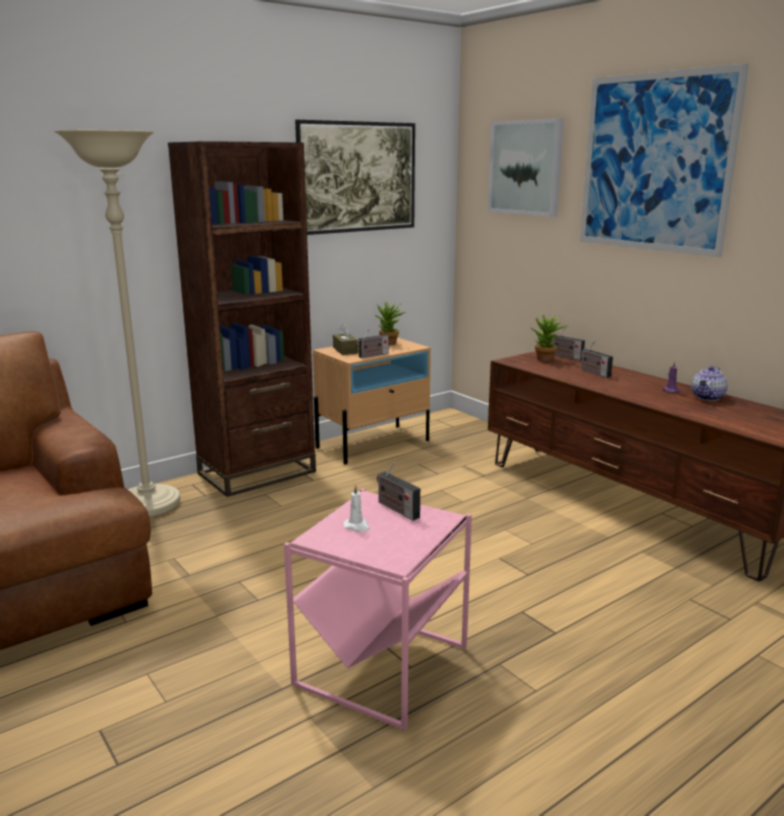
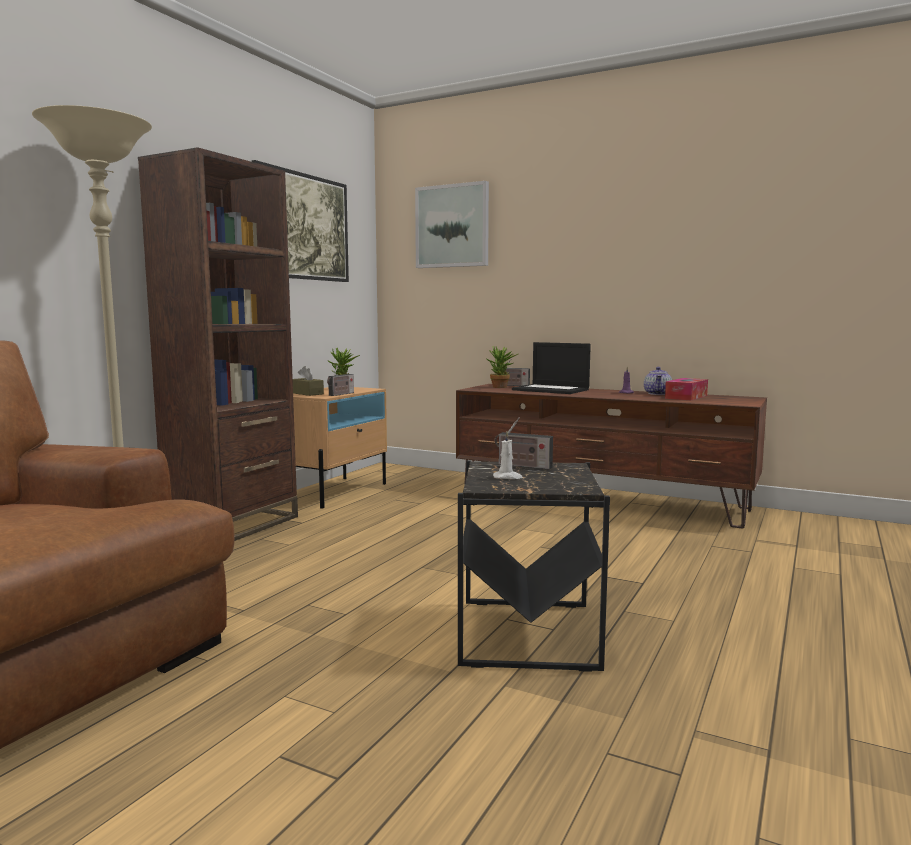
camera: 25 degrees left, 10 degrees down
(384, 666) = (528, 633): pink side table -> black side table
(593, 372) = (552, 390): radio -> laptop
(655, 163) = (579, 212): picture -> none
(731, 410) = (686, 397): none -> tissue box

